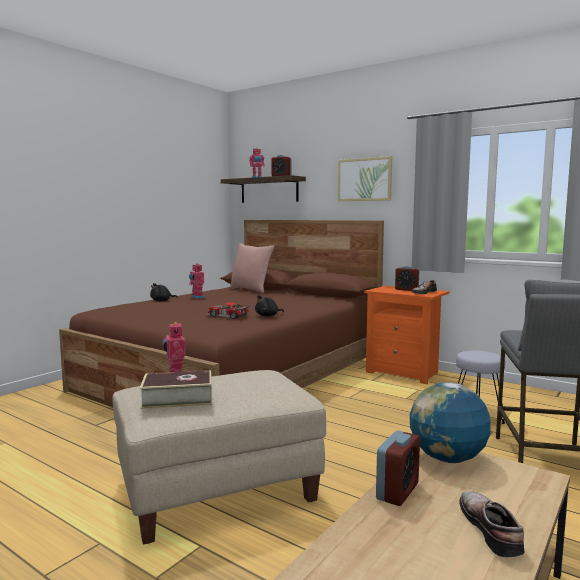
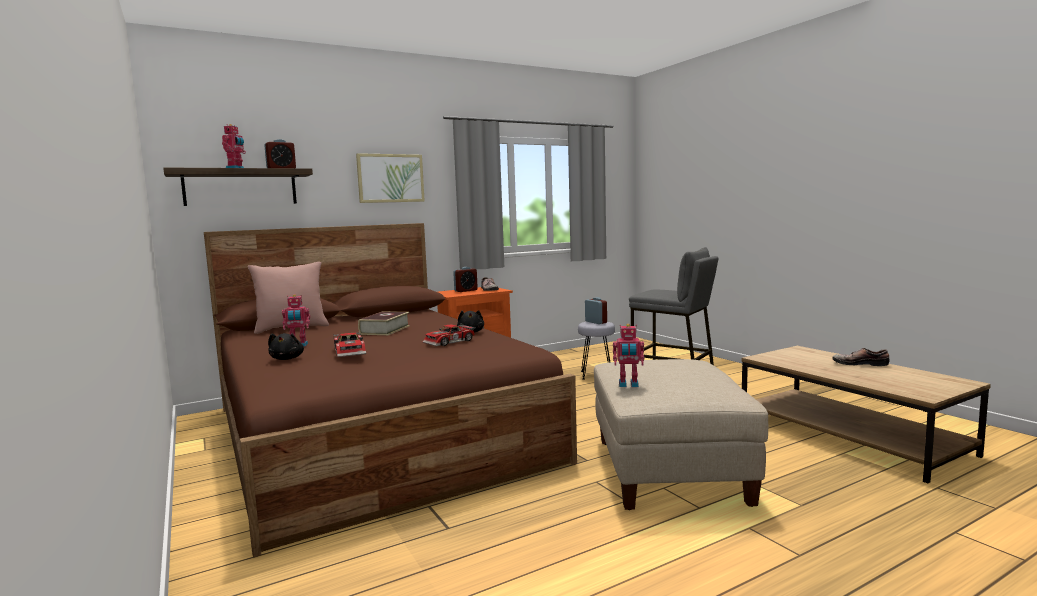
camera: 65 degrees left, 0 degrees up
(171, 304) = (351, 351): none -> toy car
(177, 398) = (694, 384): book -> book (385, 330)
(397, 491) = (820, 371): alarm clock -> alarm clock (596, 322)
(447, 458) = (775, 358): globe -> none

